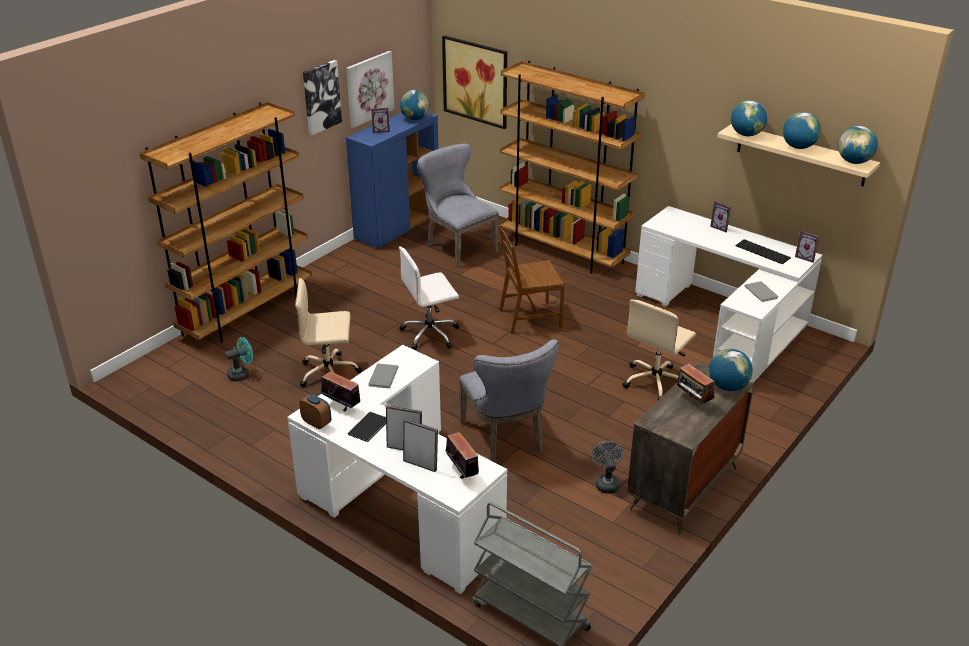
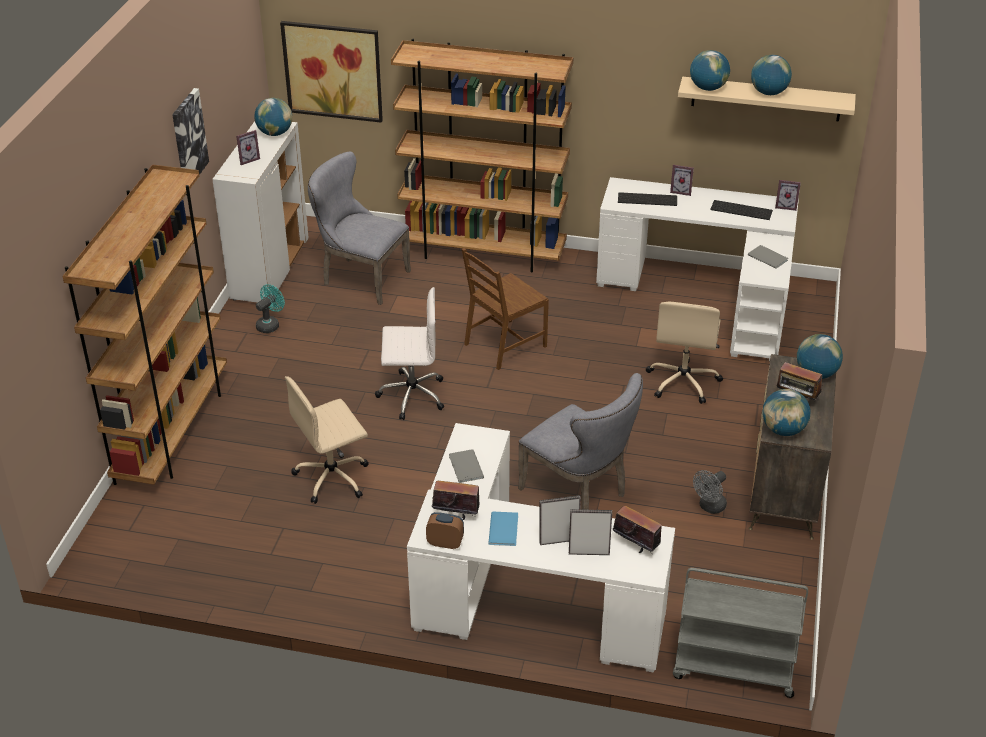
camera: 25 degrees left, 5 degrees up
(242, 374) = (229, 510): turquoise fan -> turquoise fan (270, 324)
(369, 88) = (222, 110): picture -> none
(370, 427) = (505, 528): black book -> blue book
(397, 227) = (269, 269): blue cabinet -> white cabinet
(431, 334) = (411, 395): white office chair -> white office chair turned 135 degrees counterclockwise
(606, 482) = (709, 507): grey fan -> grey fan turned 105 degrees counterclockwise
(687, 227) = (648, 199): none -> keyboard
(854, 162) = (832, 99): globe -> globe (783, 430)

